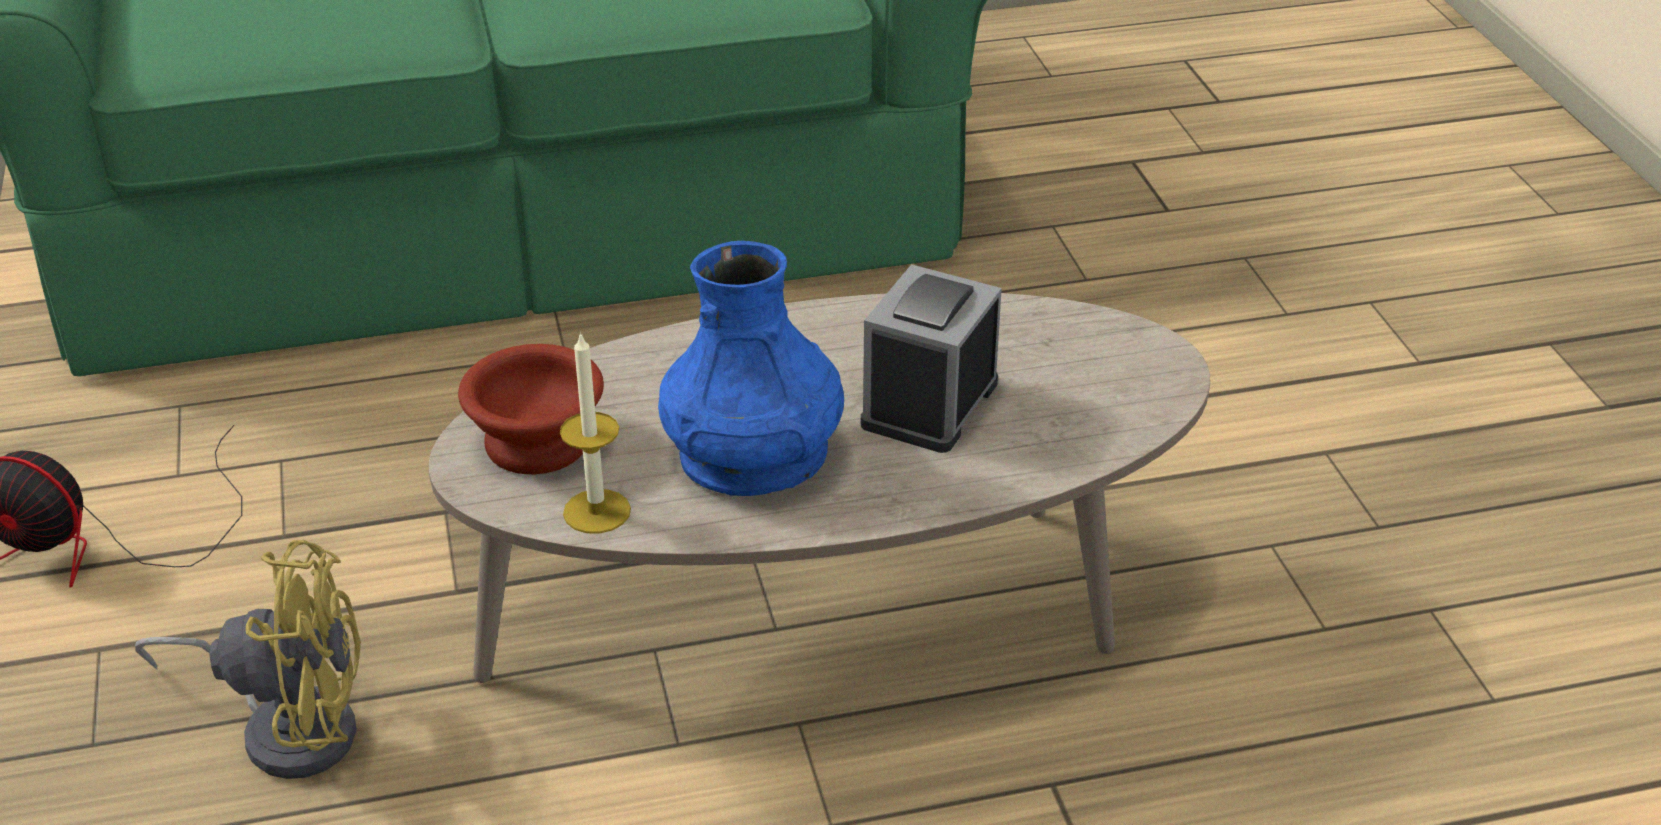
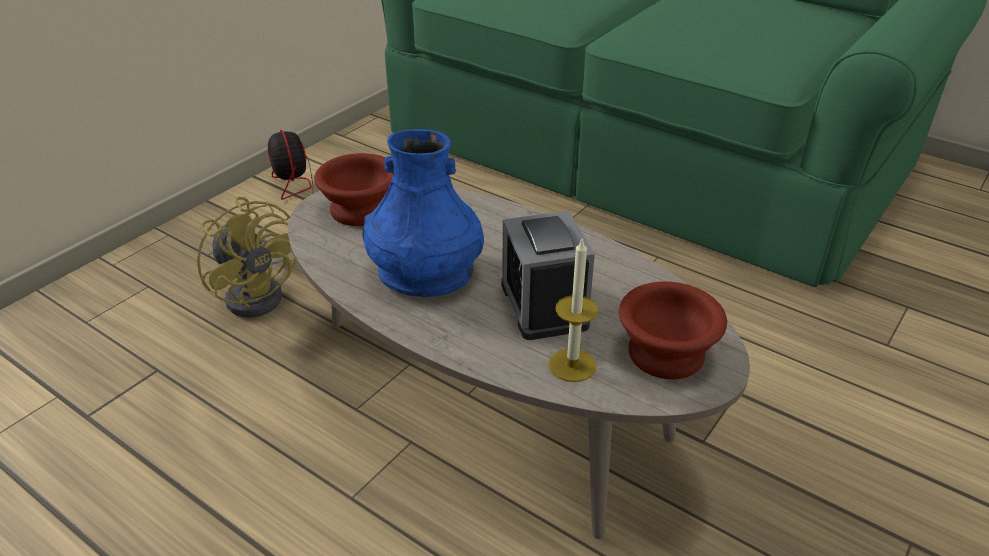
camera: 50 degrees right, 0 degrees up
(597, 511) = (328, 251): candle -> candle (572, 365)
(929, 404) = (544, 305): alarm clock -> alarm clock turned 90 degrees counterclockwise
(1107, 369) = (669, 354): none -> brown bowl

